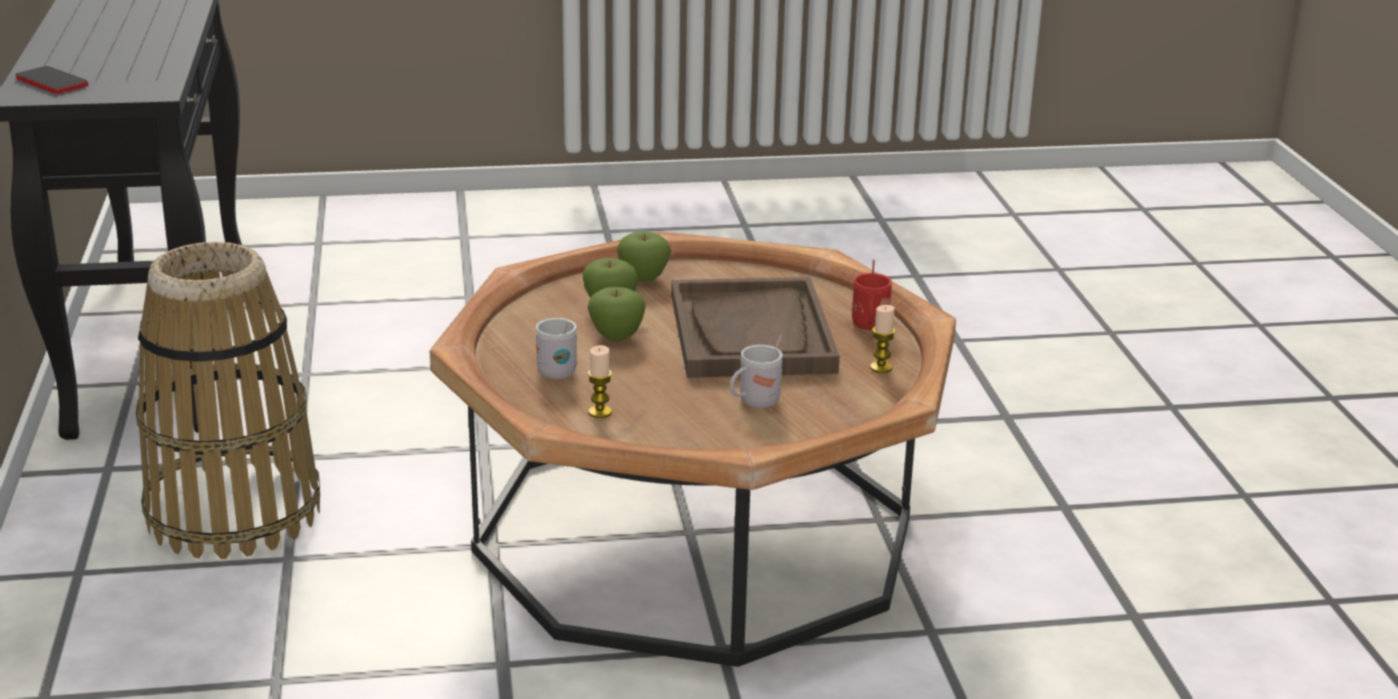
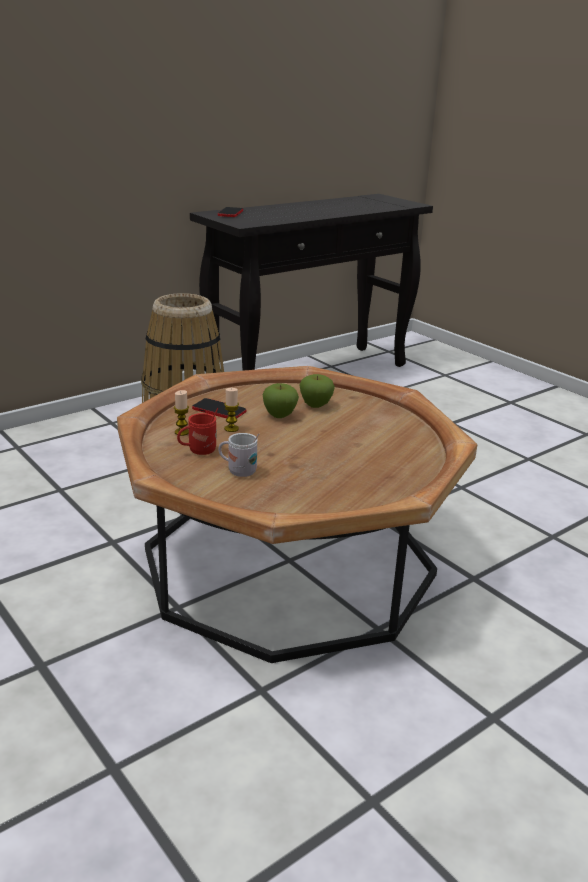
camera: 60 degrees right, 0 degrees up
(553, 370) = (219, 410): white mug -> phone
(643, 278) = (364, 405): apple -> none
(752, 333) = (332, 450): brown tray -> none
(869, 327) = (392, 485): red mug -> red mug (198, 451)
(881, 367) = (336, 501): candle -> candle (231, 429)

